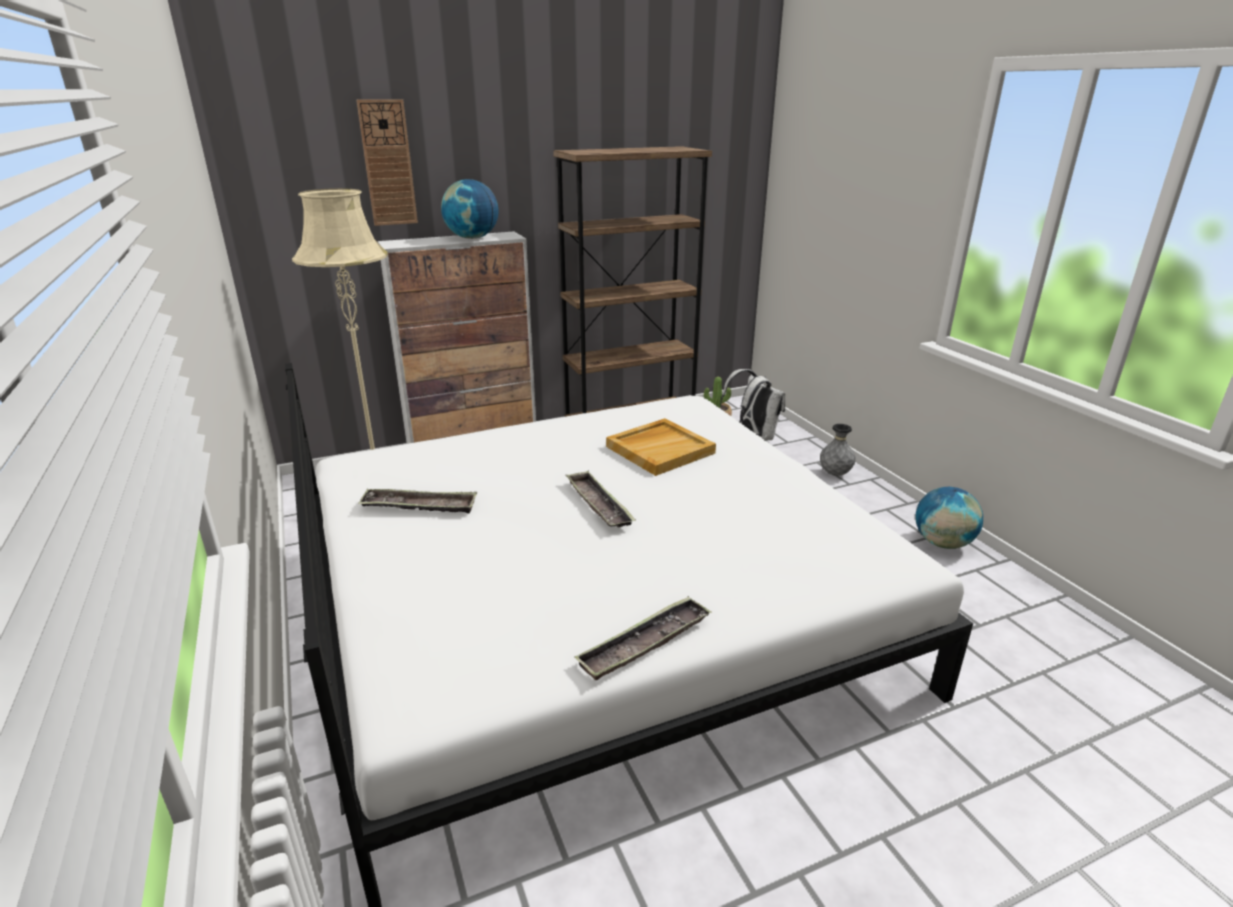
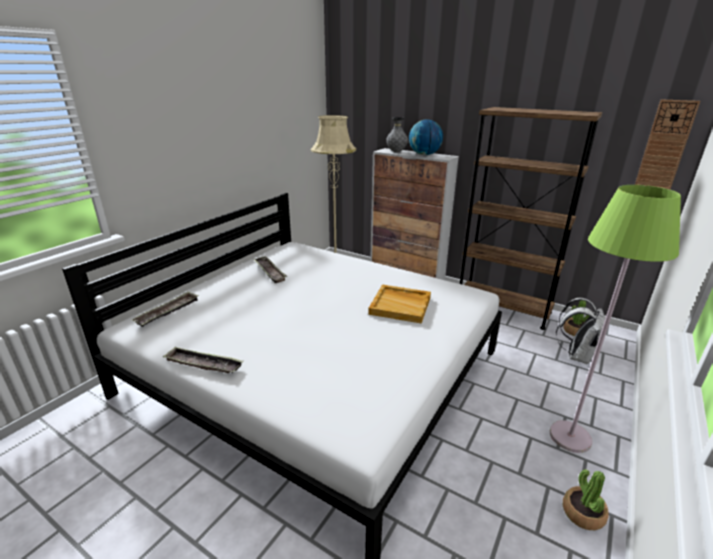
camera: 55 degrees right, 0 degrees up
(388, 163) = (398, 106): wall clock -> wall clock (665, 145)
(598, 504) = (317, 309): tray -> tray (168, 312)
(835, 474) = (593, 413): grey vase -> grey vase (396, 152)
(855, 501) = (570, 437): none -> green floor lamp
(942, 543) = (582, 513): globe -> potted plant

